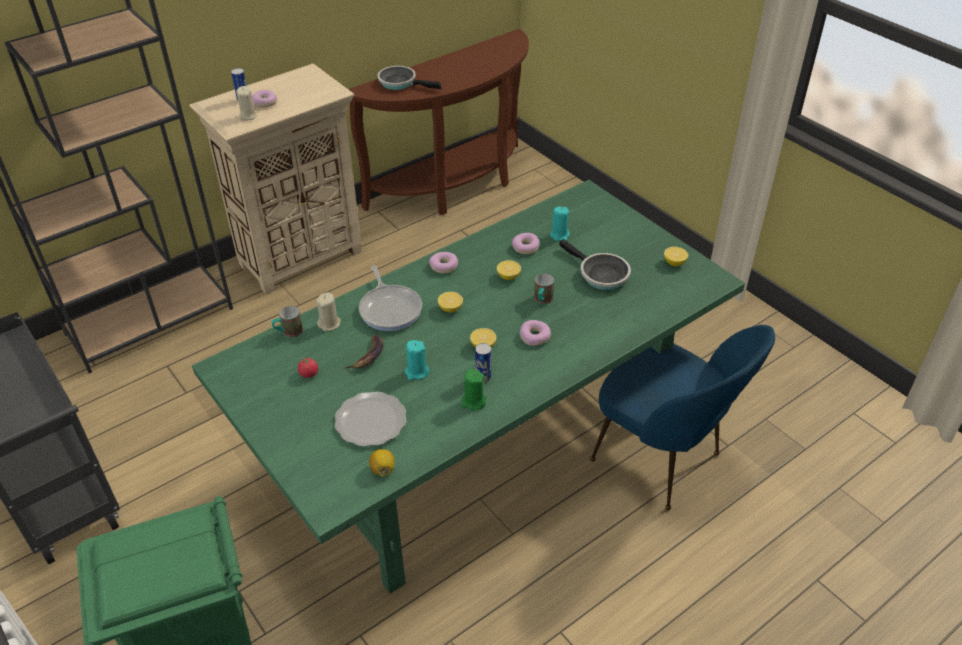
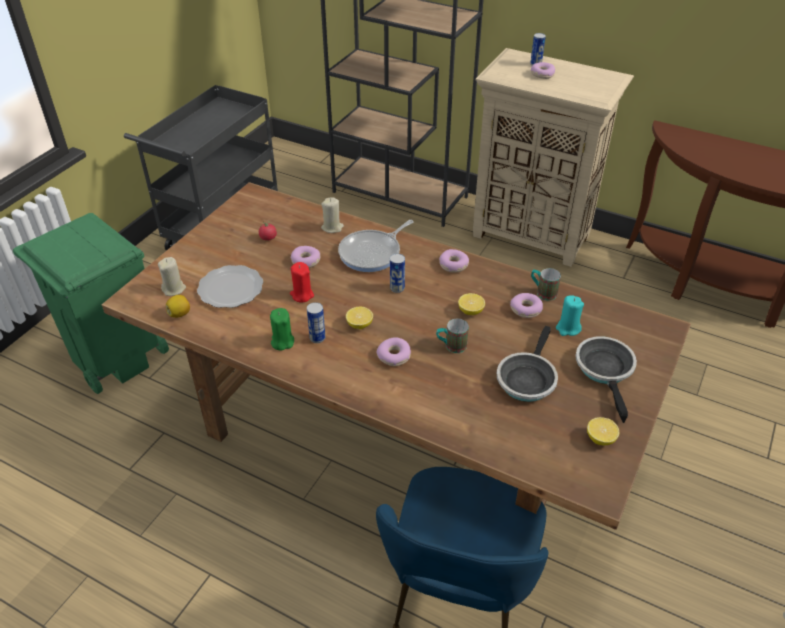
camera: 65 degrees right, 0 degrees up
(248, 116) = (515, 74): beige candle -> beige candle (174, 289)
(288, 333) = (308, 211): mug -> mug (542, 292)
(368, 356) = (306, 261): banana -> donut
(400, 83) = (708, 145): frying pan -> frying pan (605, 371)
(417, 372) = (302, 295): turquoise candle -> red candle
(450, 308) = (397, 288): lemon -> can
(481, 447) = (390, 439): green dining table -> brown dining table

